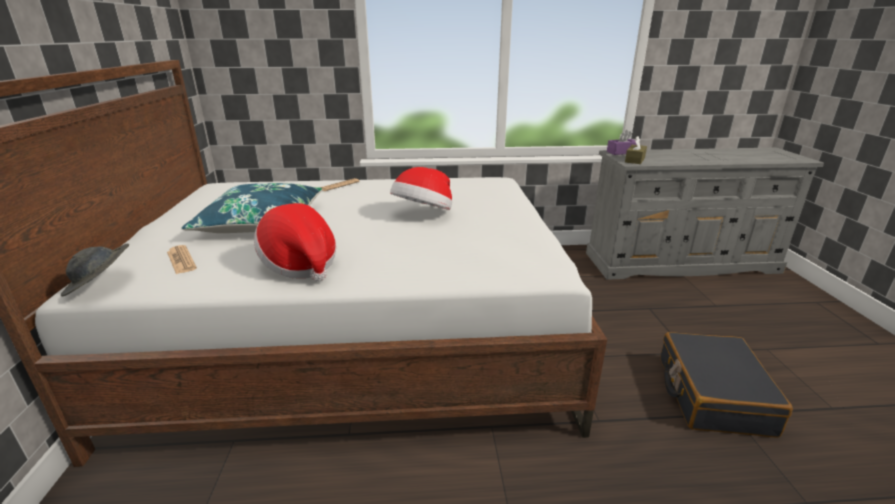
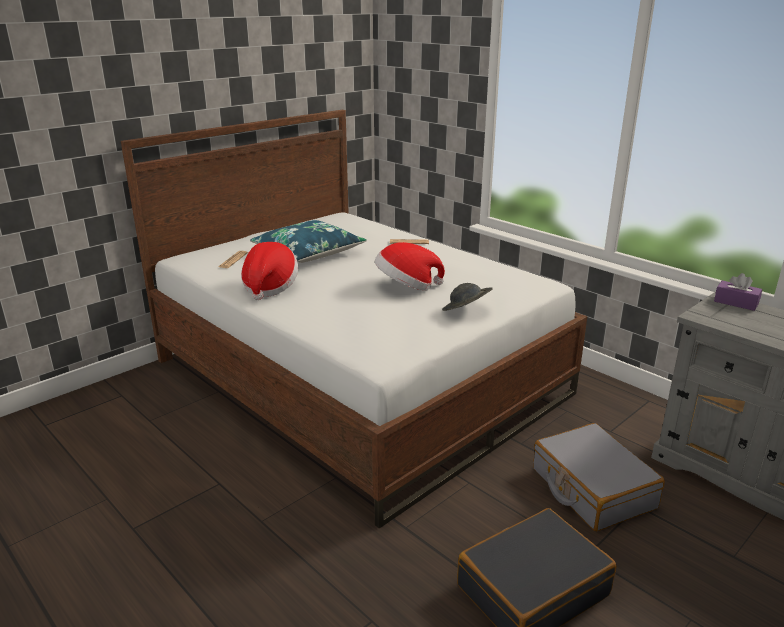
camera: 50 degrees right, 0 degrees up
(101, 285) = (187, 259): grey hat -> grey hat (466, 311)
(619, 314) = (592, 488): none -> grey suitcase
(635, 160) = (717, 315): brown tissue box -> none

